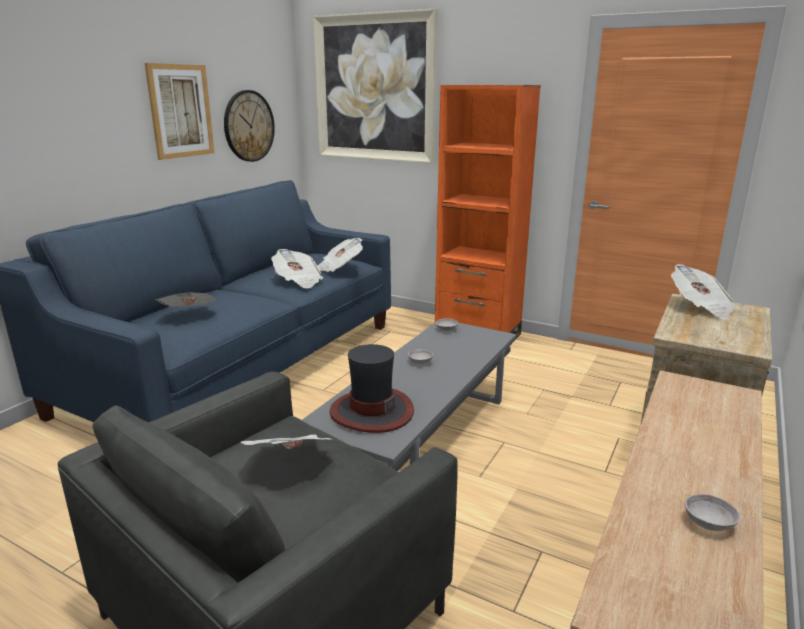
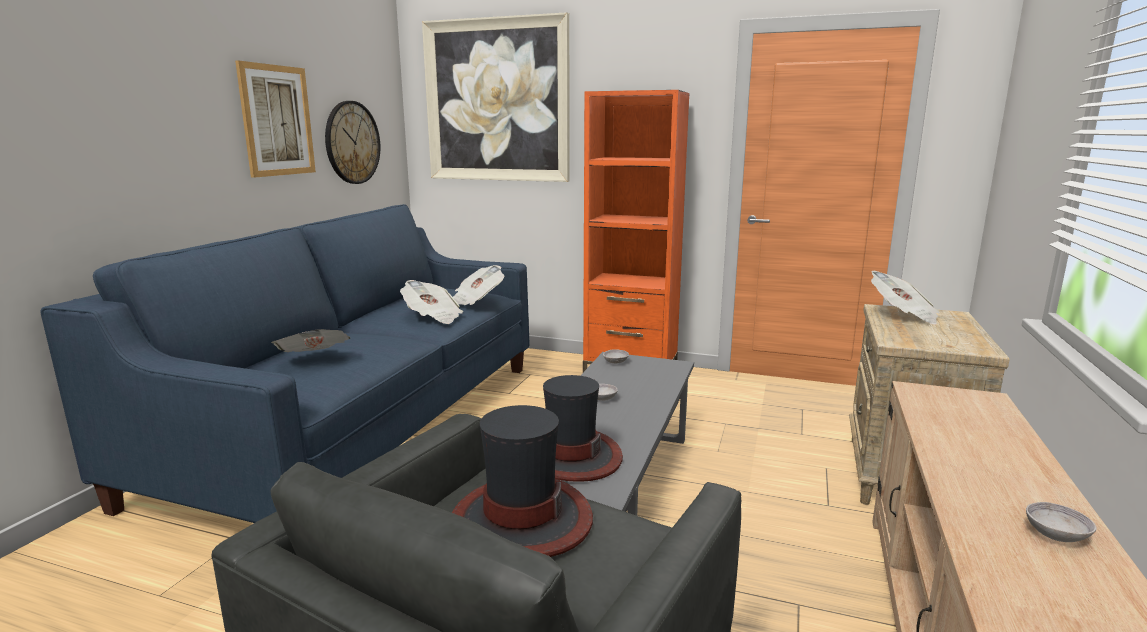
camera: 10 degrees left, 5 degrees down
(292, 461) = (520, 520): newspaper -> hat

